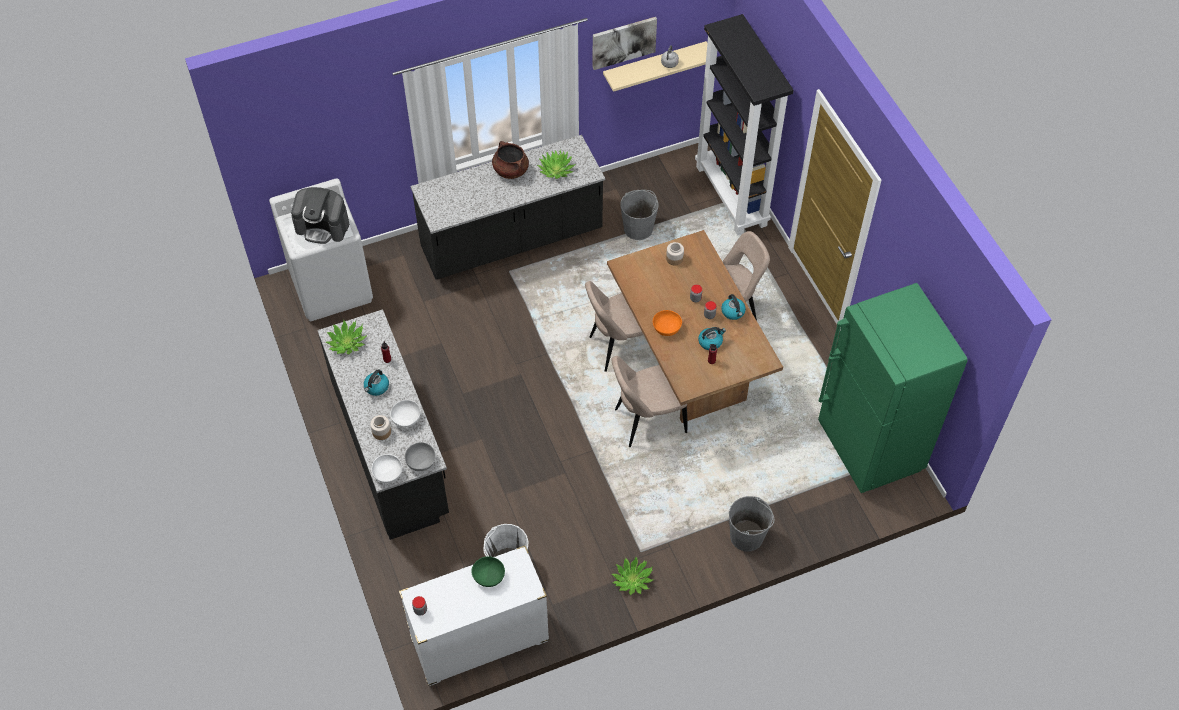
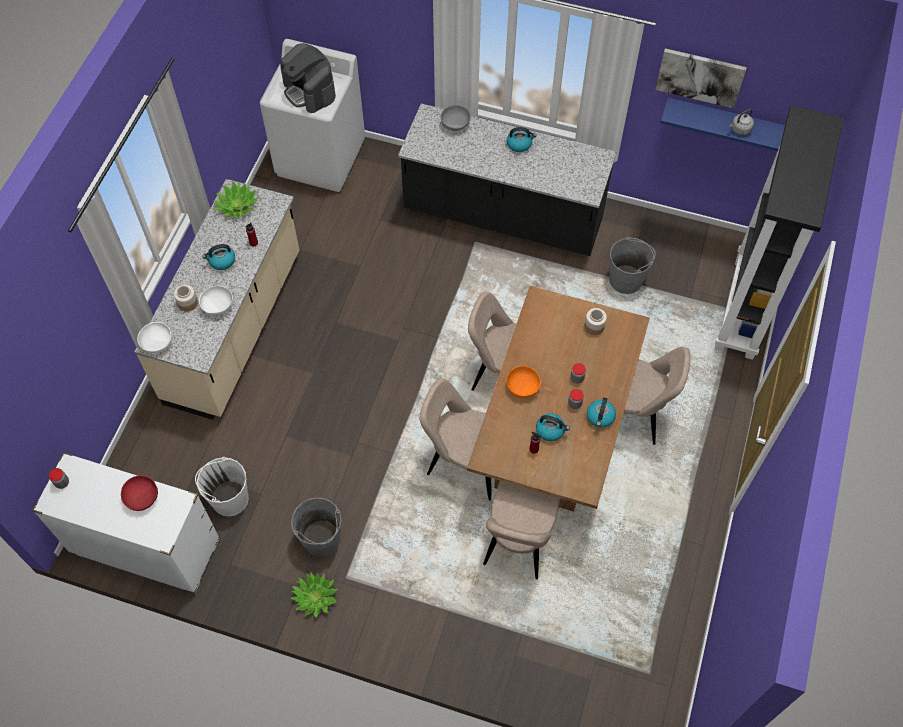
camera: 40 degrees right, 5 degrees up
(391, 449) = (235, 329): black counter -> beige counter
(421, 461) = (192, 352): grey bowl -> grey bowl (455, 124)
(489, 576) = (141, 498): green bowl -> red bowl
(510, 170) = (519, 144): brown cooking pot -> kettle
(556, 169) = (561, 169): potted plant -> none
(654, 65) = (730, 123): beige shelf -> blue shelf
(730, 446) = (517, 543): none -> beige chair
(747, 536) = (451, 640): grey bucket -> grey bucket (321, 539)
(869, 449) = (648, 650): green fridge -> none

